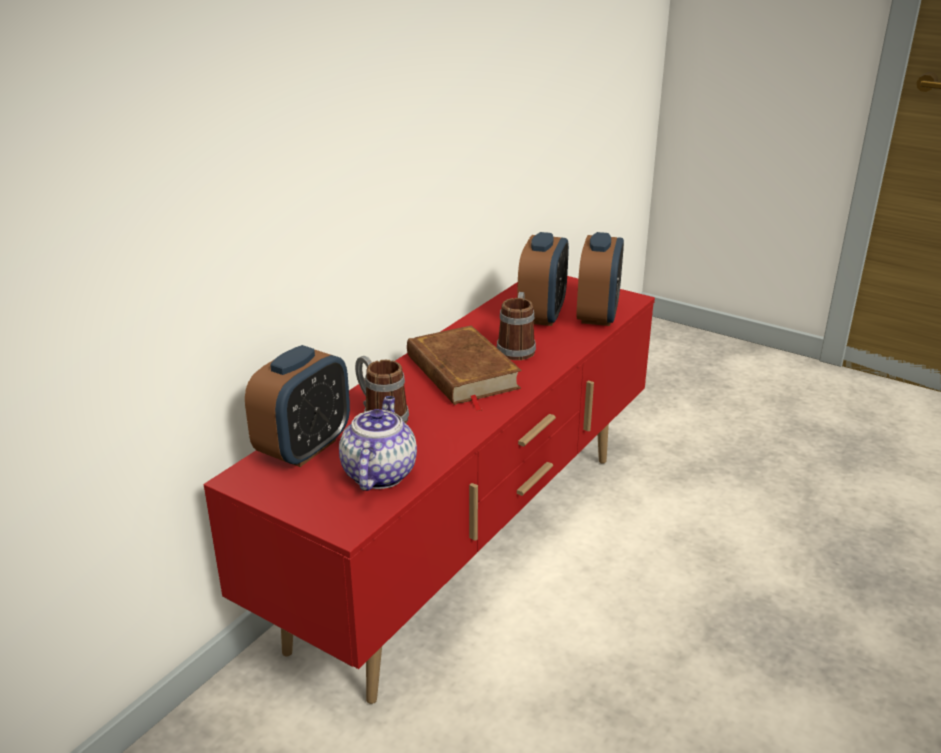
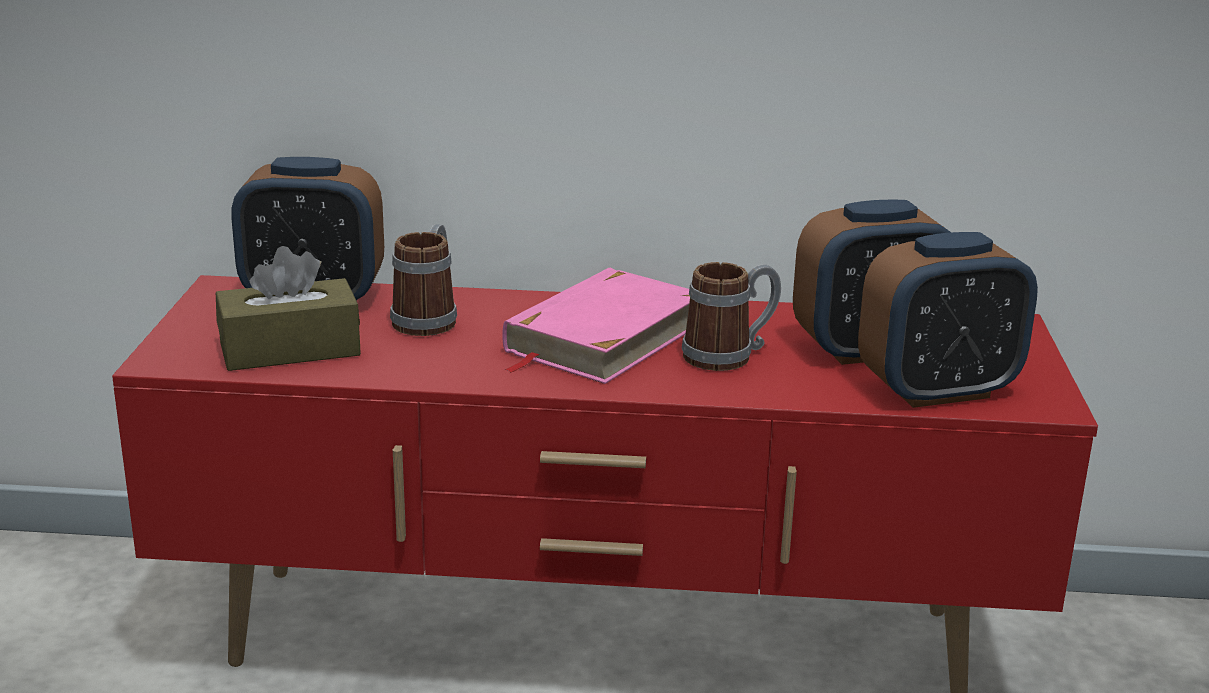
camera: 60 degrees right, 5 degrees down
(378, 473) = (290, 349): teapot -> brown tissue box
(461, 372) = (603, 337): brown book -> pink book

